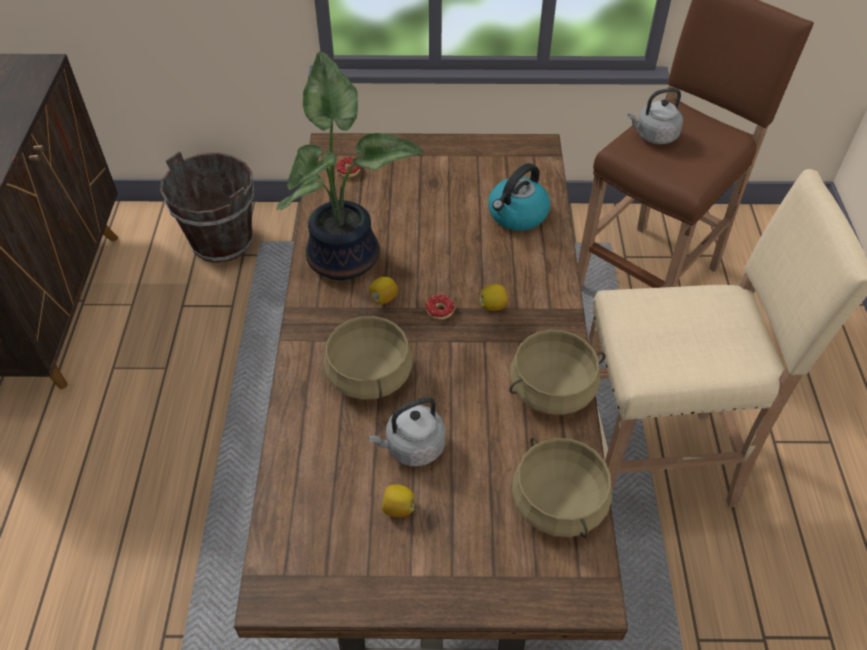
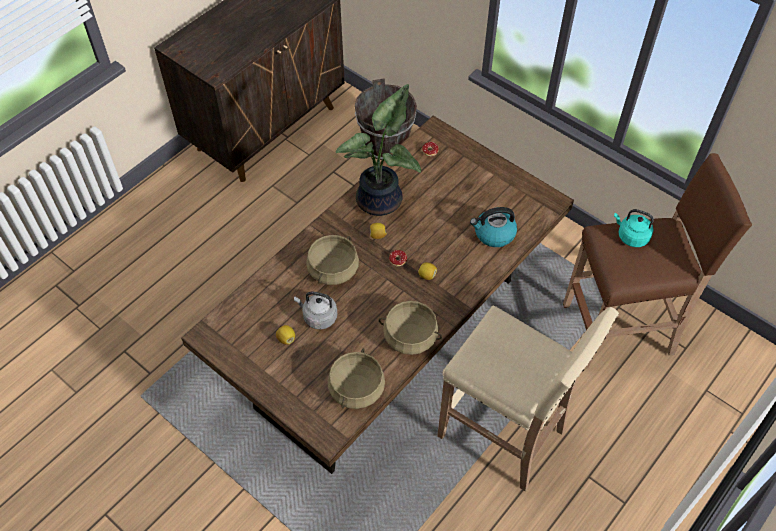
camera: 40 degrees right, 5 degrees up
(654, 136) = (631, 236): grey kettle -> turquoise kettle

